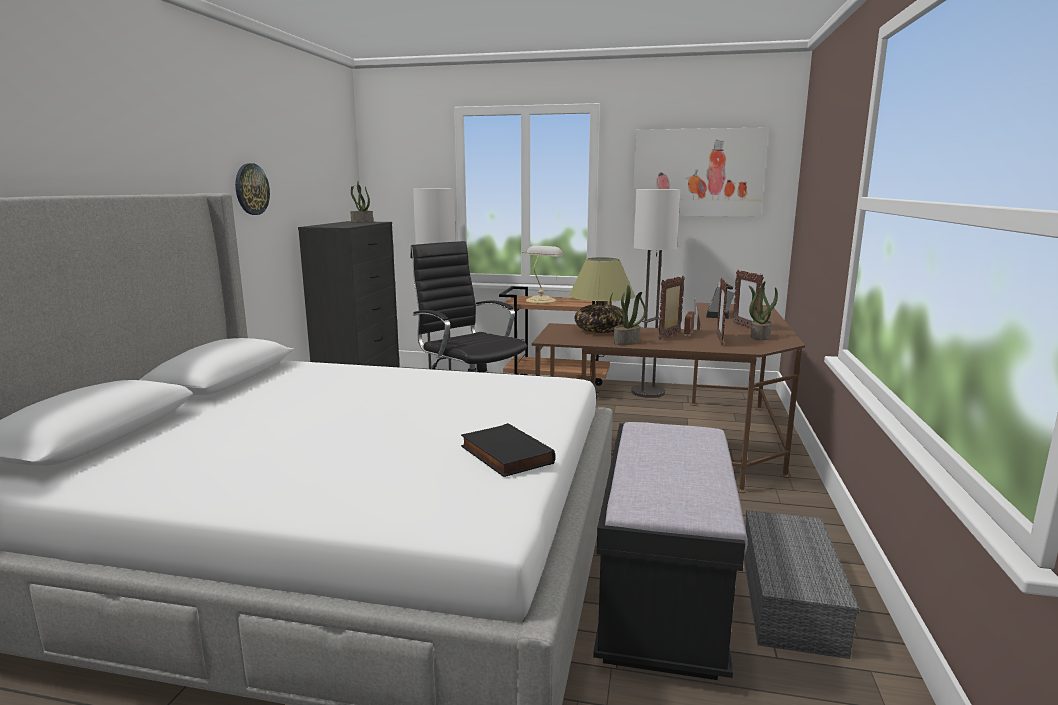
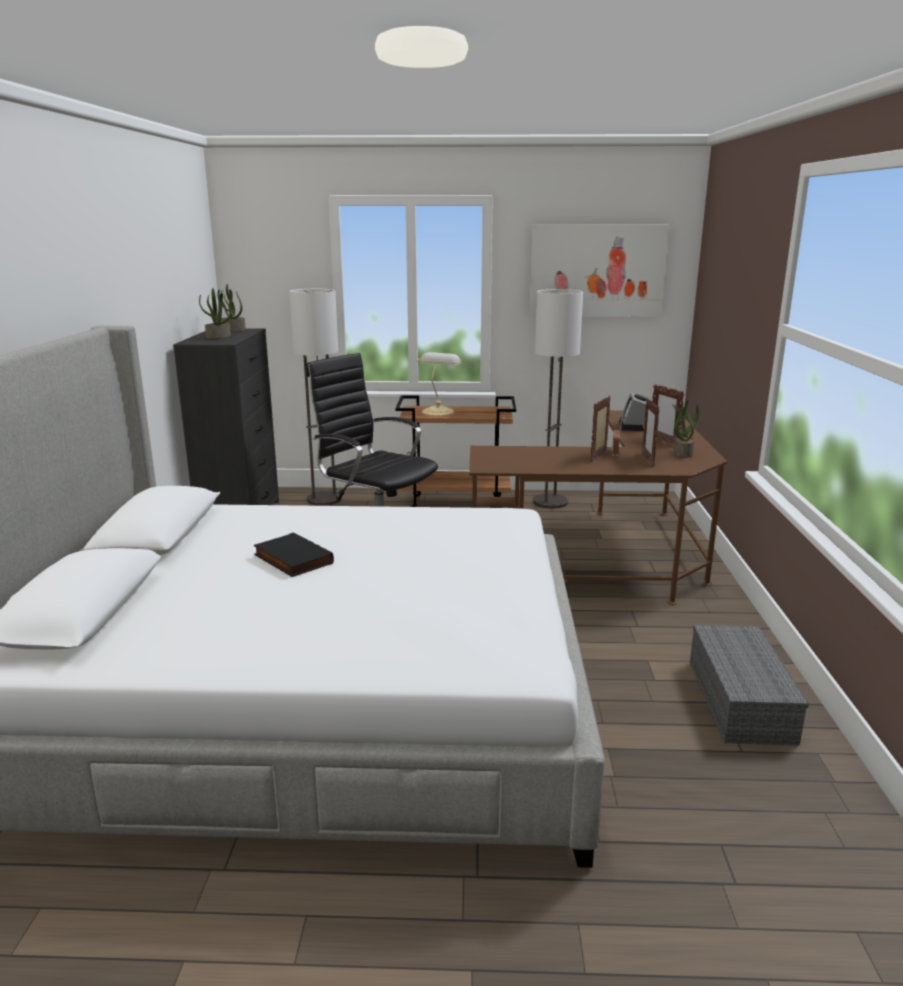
camera: 10 degrees left, 5 degrees up
(251, 189) = (132, 309): wall clock -> none
(504, 455) = (505, 599): black book -> black book (291, 559)
(600, 331) = (528, 453): table lamp -> none
(626, 342) = (561, 467): potted plant -> potted plant (218, 337)
(661, 598) = (632, 711): black bench -> none

